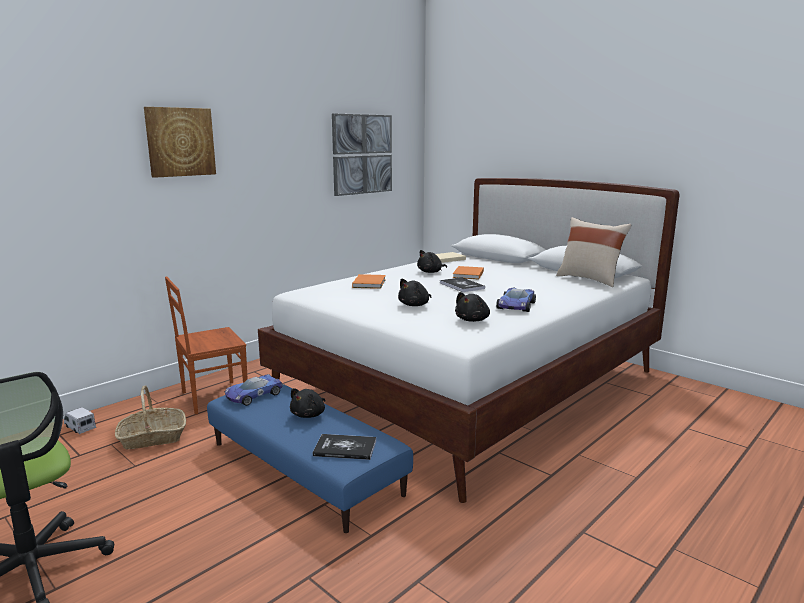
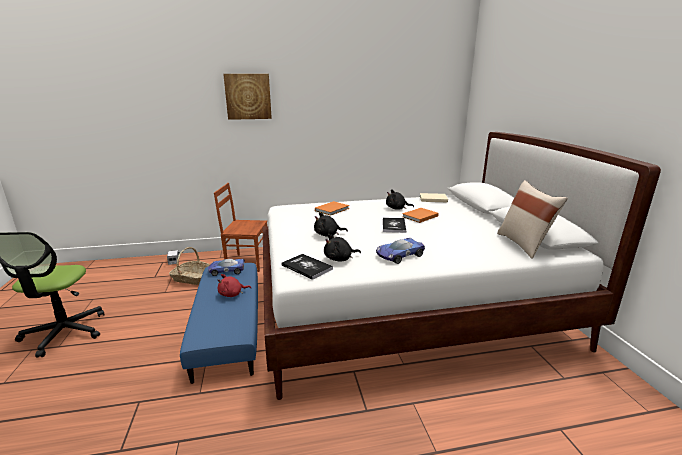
camera: 35 degrees right, 5 degrees up
(309, 414) = (232, 294): black plush toy -> red plush toy
(345, 448) = (213, 326): book -> book (307, 267)
(362, 154) = (400, 106): picture -> none

